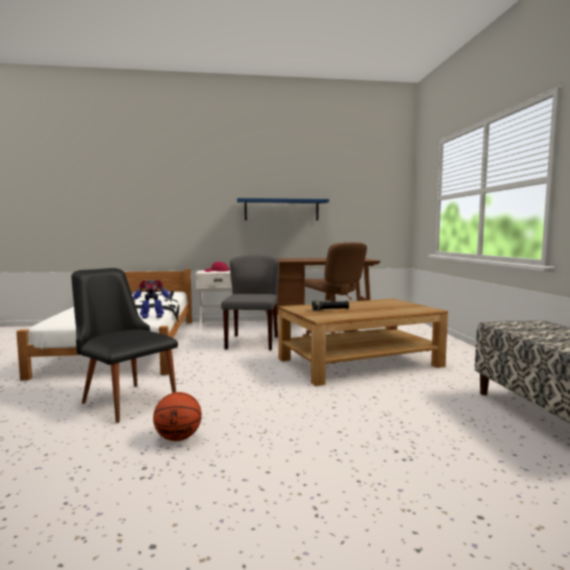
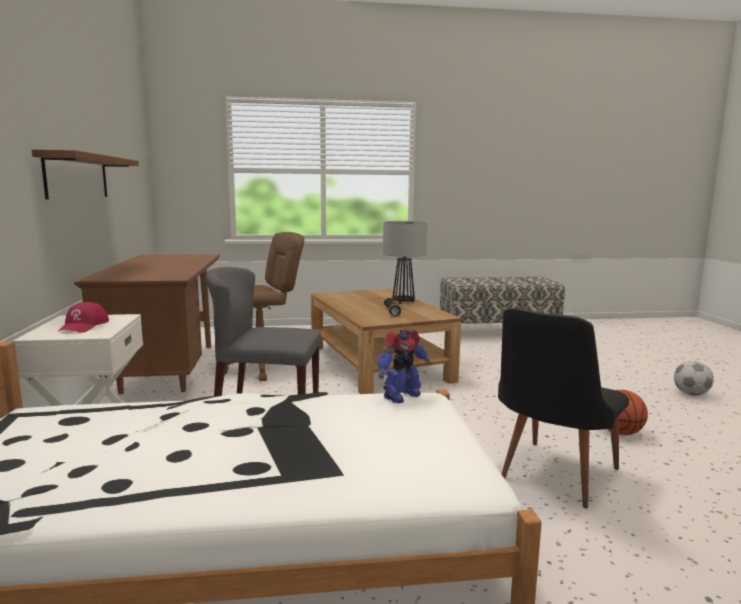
camera: 90 degrees left, 5 degrees up
(152, 316) = (401, 396): toy robot -> toy robot turned 60 degrees clockwise
(281, 210) = (77, 177): blue shelf -> brown shelf
(294, 537) = (691, 394): none -> football
(378, 312) = (403, 301): none -> table lamp

